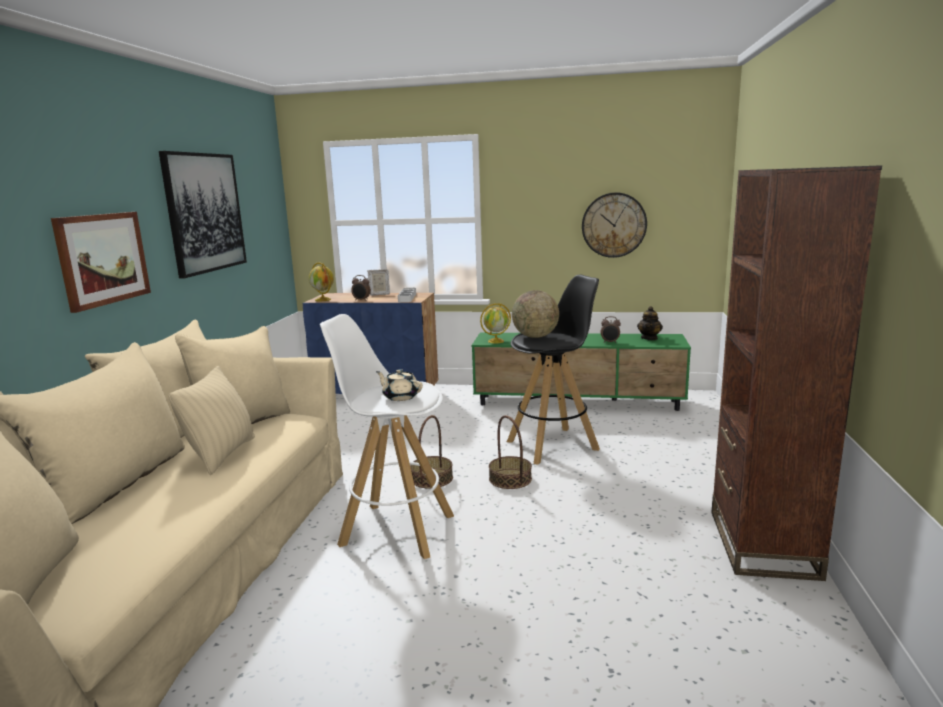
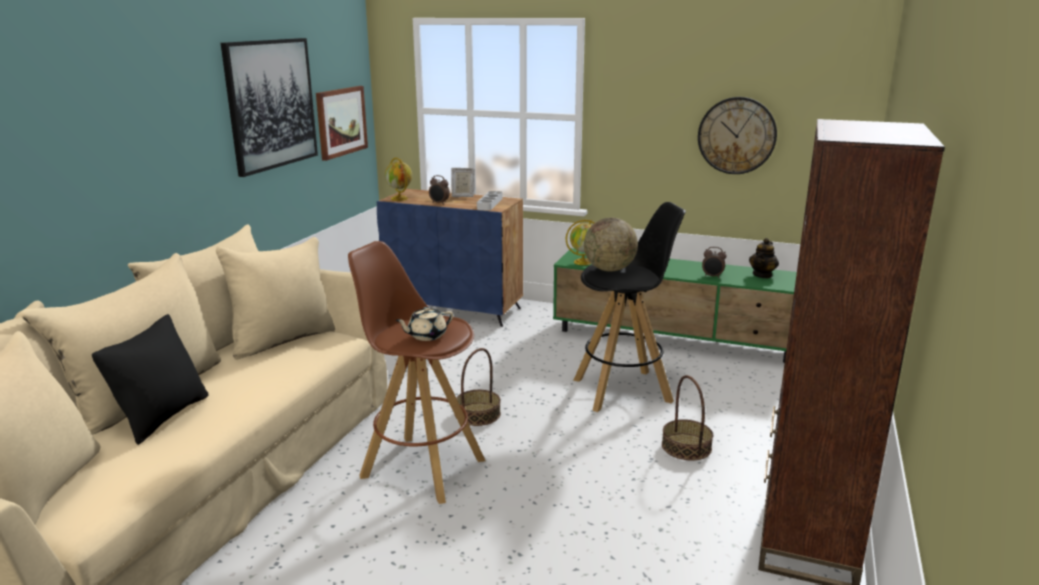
camera: 10 degrees right, 5 degrees up
(102, 259) = (155, 161): picture -> picture (341, 121)
(140, 502) = (163, 417): none -> black pillow
(222, 455) = (253, 373): beige pillow -> none
(396, 529) = (421, 467): white stool -> brown stool
(400, 397) = (426, 336): beige teapot -> beige teapot turned 75 degrees counterclockwise
(510, 479) = (560, 425): basket -> basket (686, 447)

